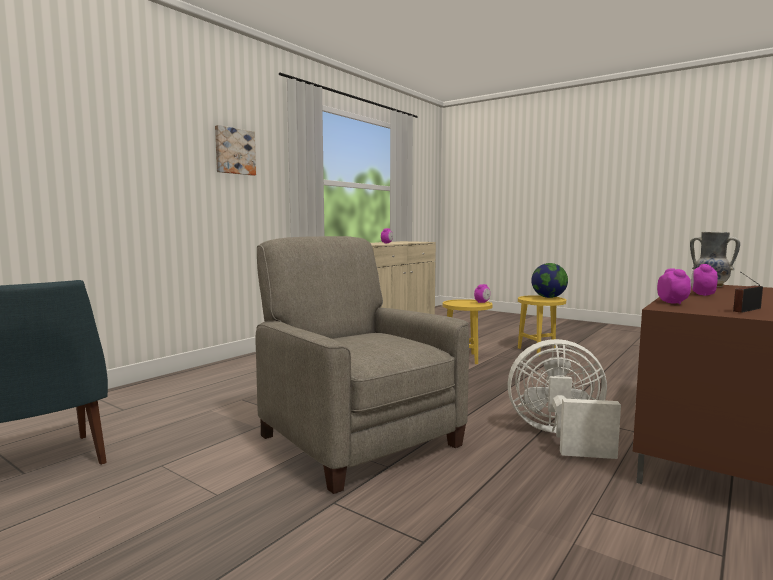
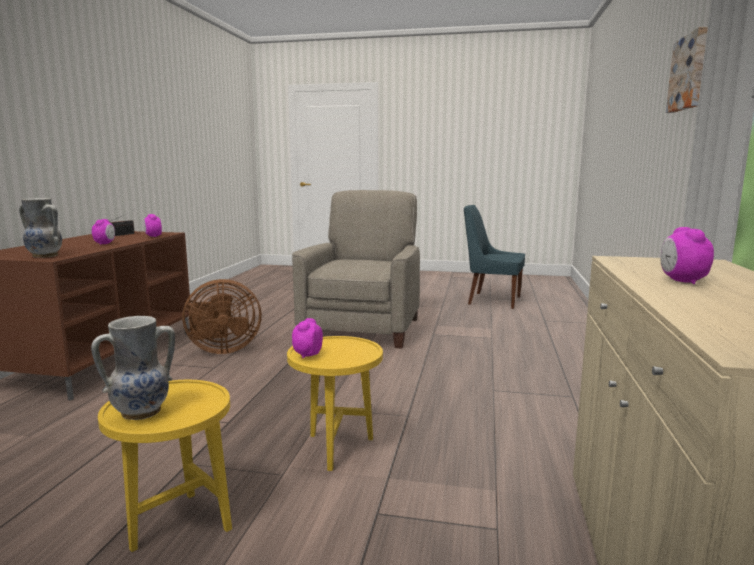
camera: 155 degrees right, 5 degrees up
(357, 439) = (362, 328): beige armchair -> beige armchair turned 105 degrees counterclockwise
(548, 297) = (141, 413): globe -> vase
(560, 437) = (222, 350): white fan -> brown fan

